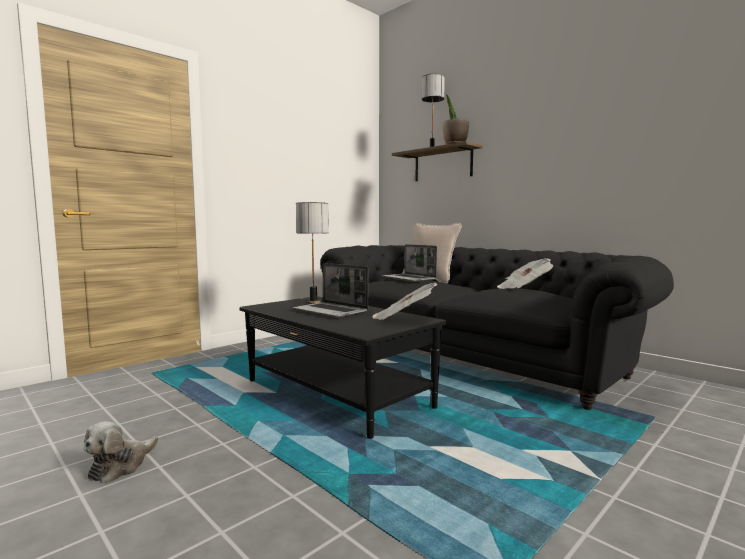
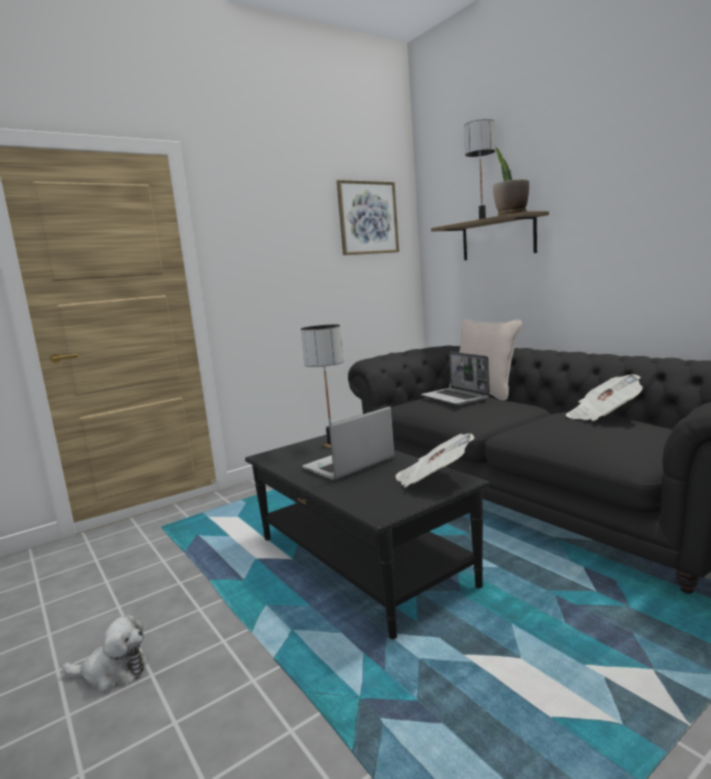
camera: 10 degrees right, 5 degrees up
(121, 466) = (112, 673): plush toy -> plush toy turned 120 degrees counterclockwise
(331, 311) = (349, 465): laptop -> laptop turned 90 degrees clockwise
(342, 141) = (368, 218): none -> picture

